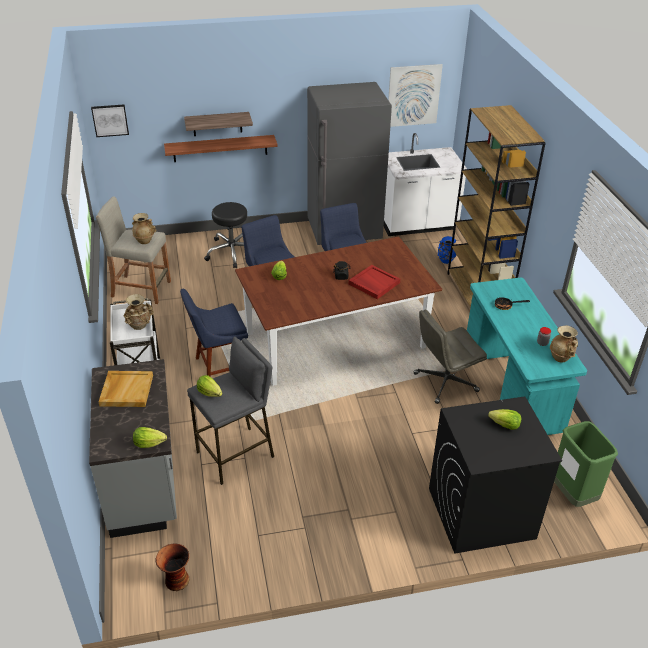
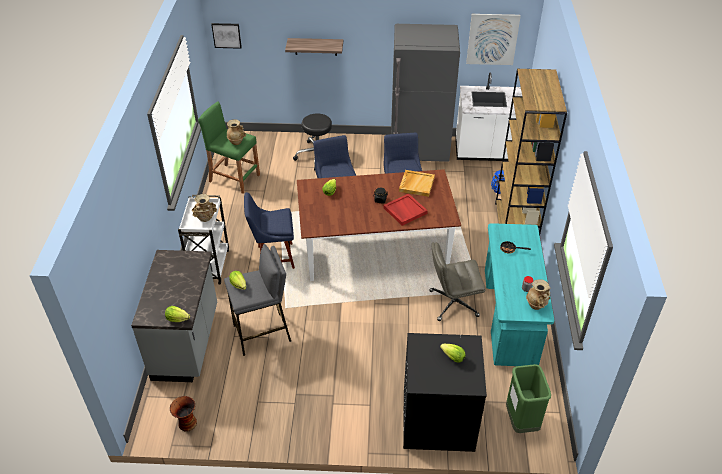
camera: 15 degrees right, 5 degrees up
(126, 390) = (175, 272): beige tray -> beige tray (416, 184)
(141, 289) = (234, 178): beige stool -> green stool
(220, 148) = (317, 67): shelf -> none

